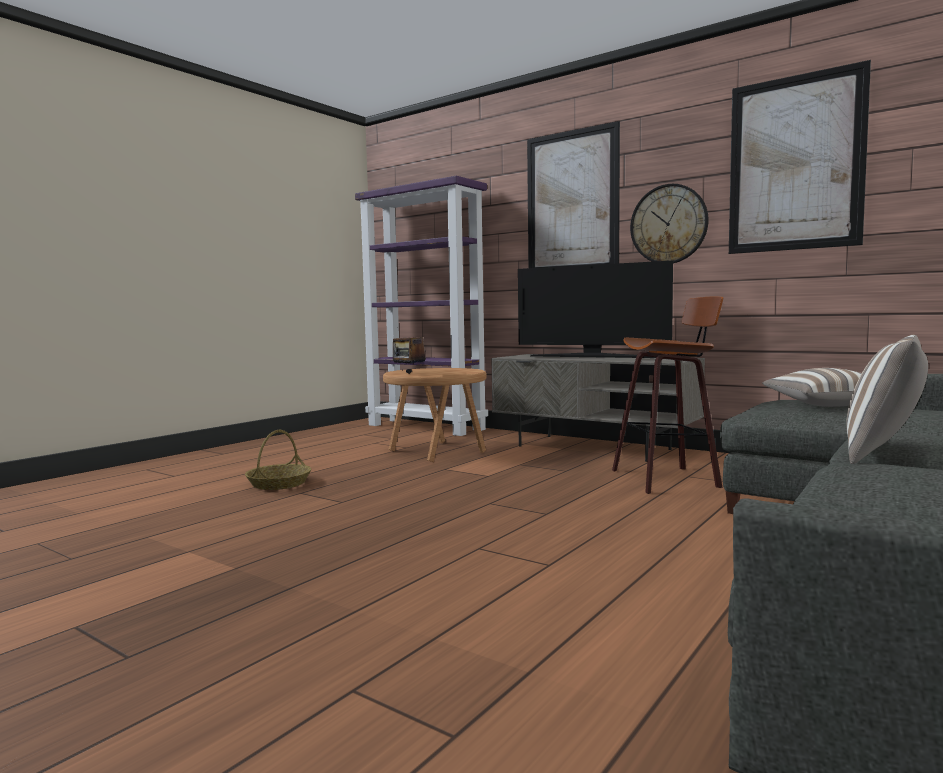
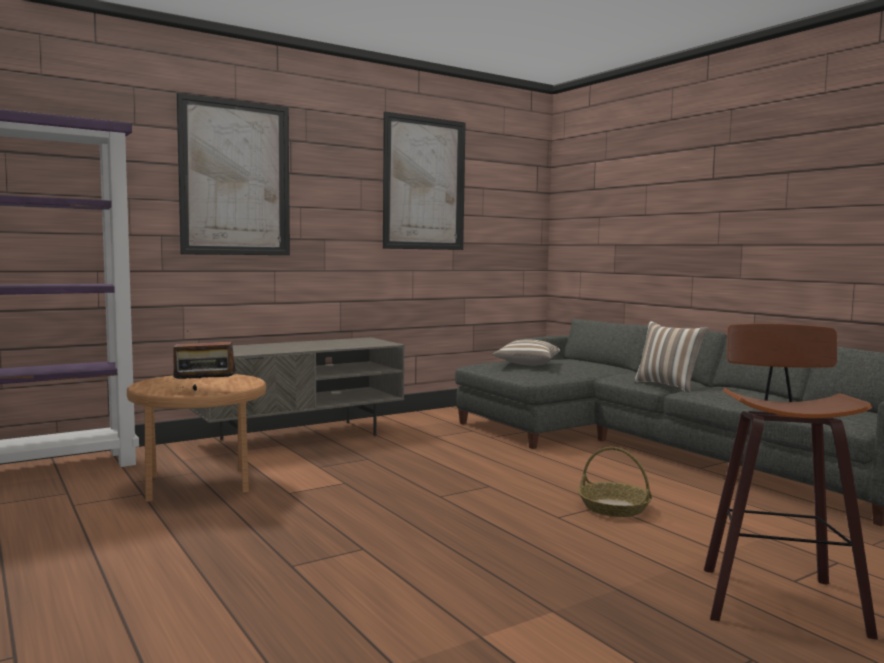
camera: 70 degrees left, 0 degrees up
(279, 484) = (224, 575): basket -> basket (614, 508)
(593, 357) = (297, 346): television -> none
(668, 224) = (335, 216): wall clock -> none
(668, 478) = (435, 441): stool -> stool (775, 598)

